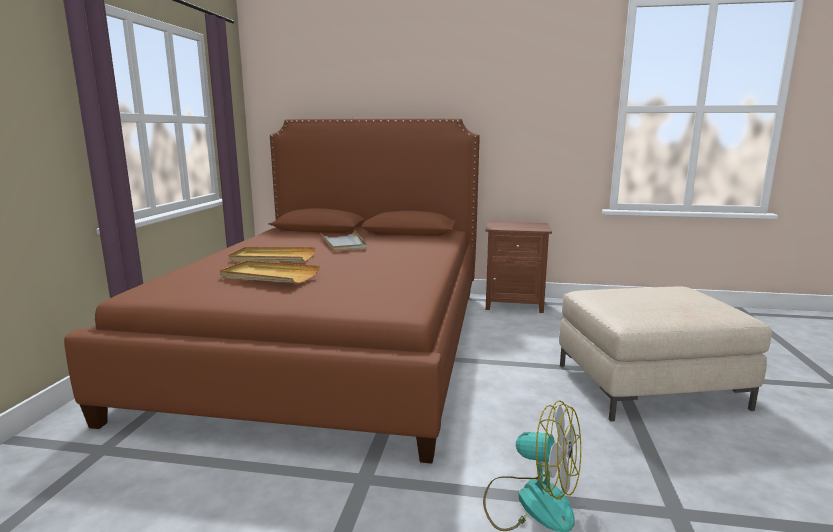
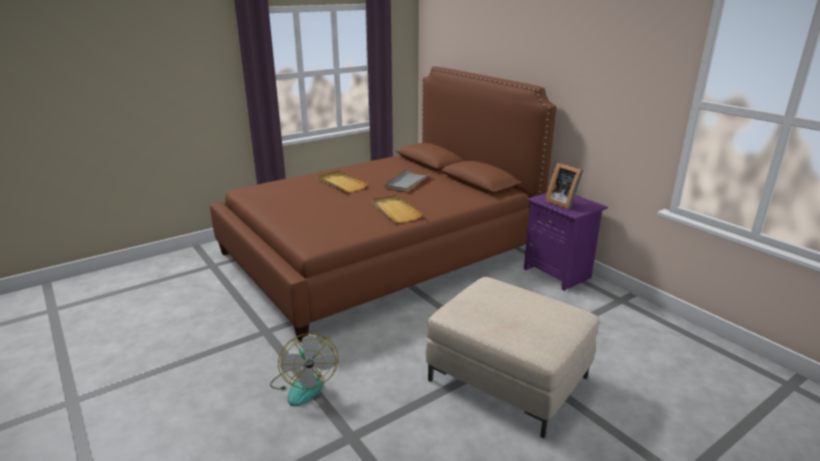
camera: 45 degrees right, 10 degrees up
(269, 276) = (307, 198): beige tray -> beige tray (395, 210)
(514, 304) = (558, 273): brown nightstand -> purple nightstand
(516, 226) = (562, 202): none -> picture frame

